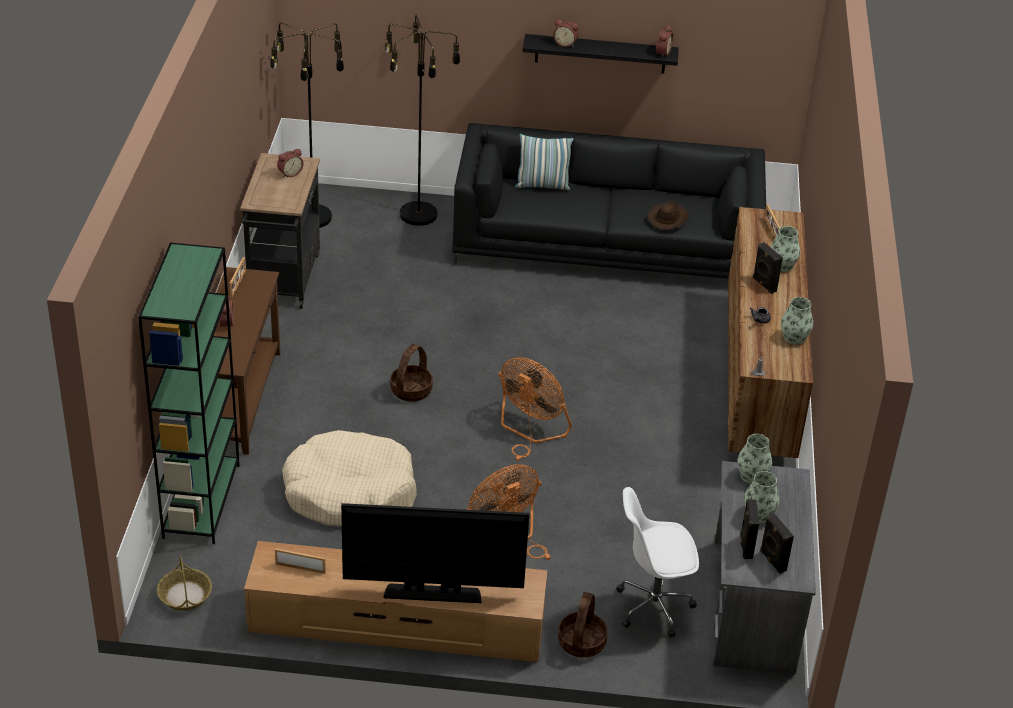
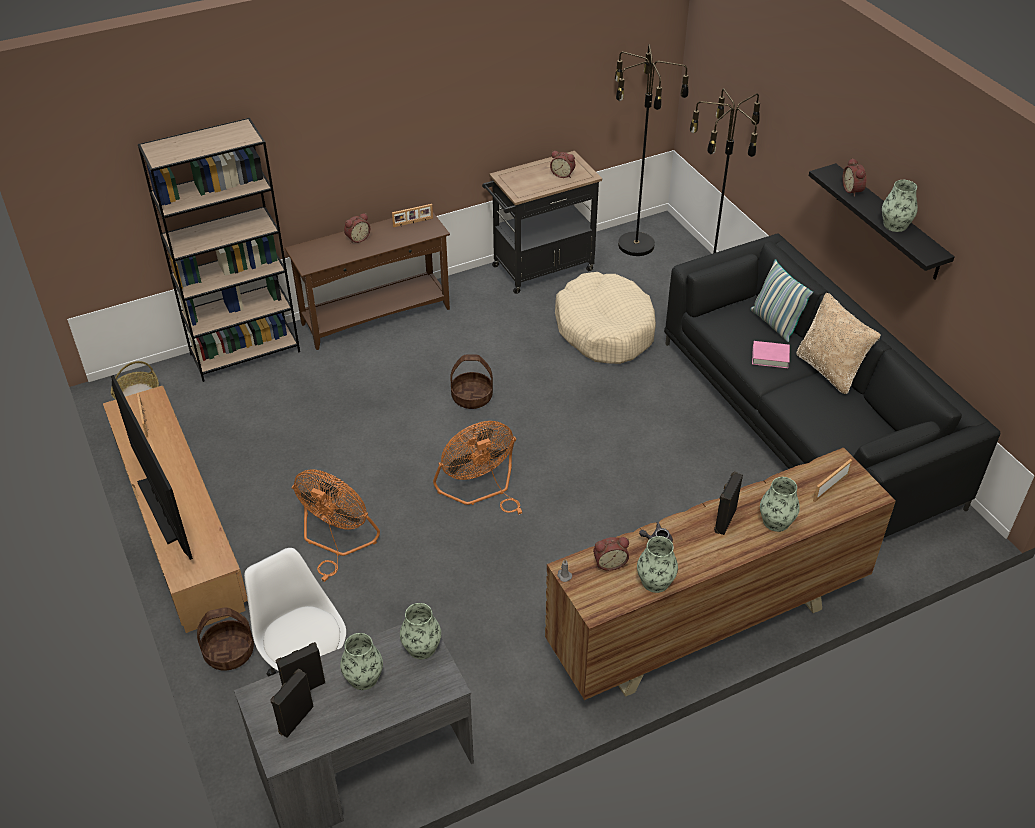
camera: 60 degrees right, 5 degrees up
(201, 500) = (245, 352): green bookcase -> beige bookcase
(350, 493) = (315, 423): beige dog bed -> beige dog bed (604, 329)
(527, 430) = (484, 489): orange fan -> orange fan turned 120 degrees counterclockwise
(577, 205) = (770, 357): none -> pink book
(617, 191) = (828, 372): none -> beige pillow
(622, 49) = (895, 225): none -> vase
(661, 52) = (926, 250): alarm clock -> alarm clock (609, 562)
(668, 218) = (825, 423): brown hat -> none

